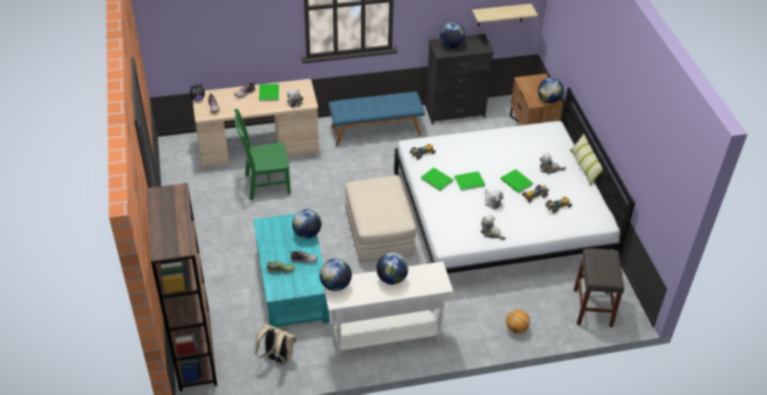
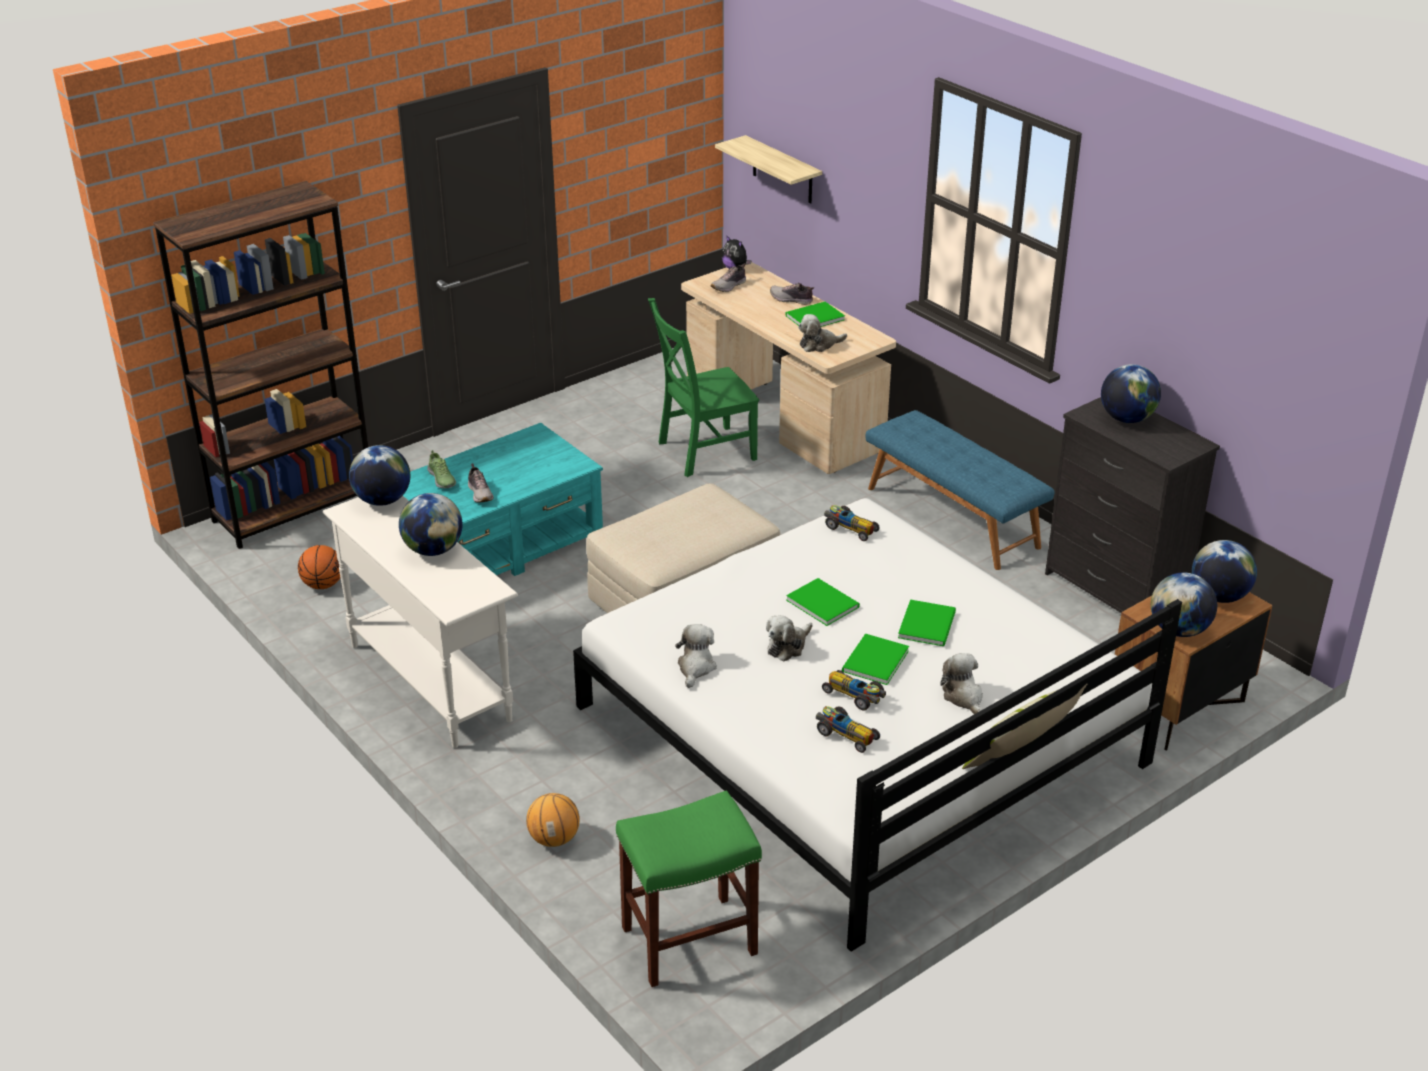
camera: 65 degrees right, 10 degrees down
(265, 184) = (703, 452): green chair -> green chair turned 75 degrees counterclockwise
(277, 358) = (323, 585): beige backpack -> basketball
(307, 234) = (543, 478): globe -> globe (1219, 596)
(436, 179) = (793, 564): green book -> green book (928, 624)
(500, 14) = (1259, 418): shelf -> shelf (782, 170)
(593, 308) = (687, 942): grey stool -> green stool

